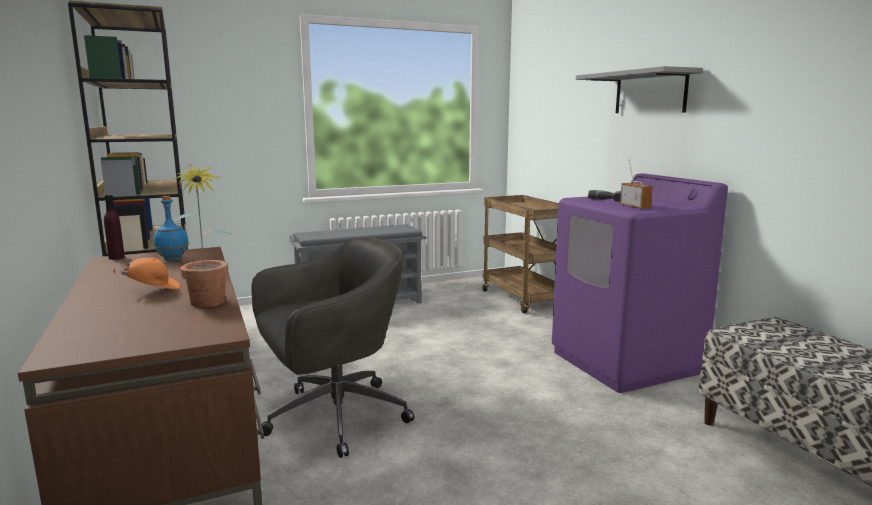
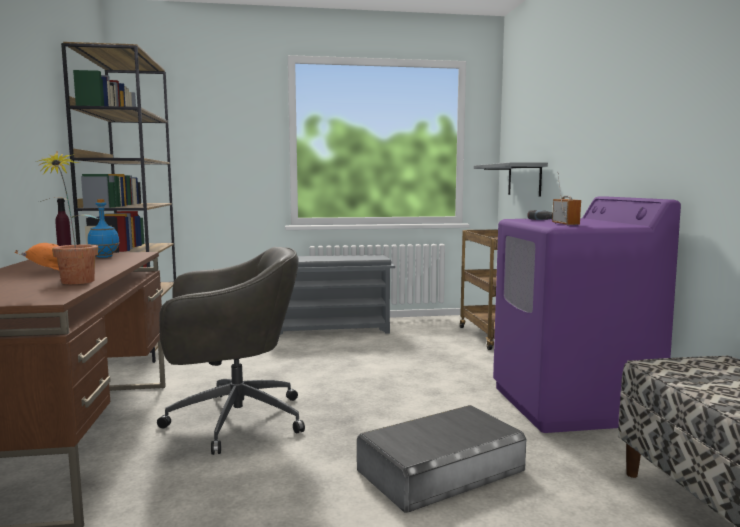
camera: 15 degrees right, 5 degrees down
(559, 441) = (440, 469): none -> grey storage box
(650, 92) = (612, 108): grey shelf -> grey shelf (524, 179)

